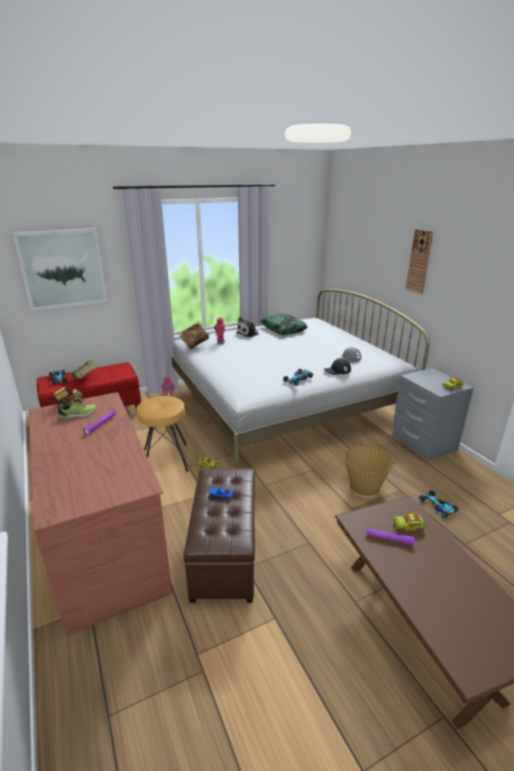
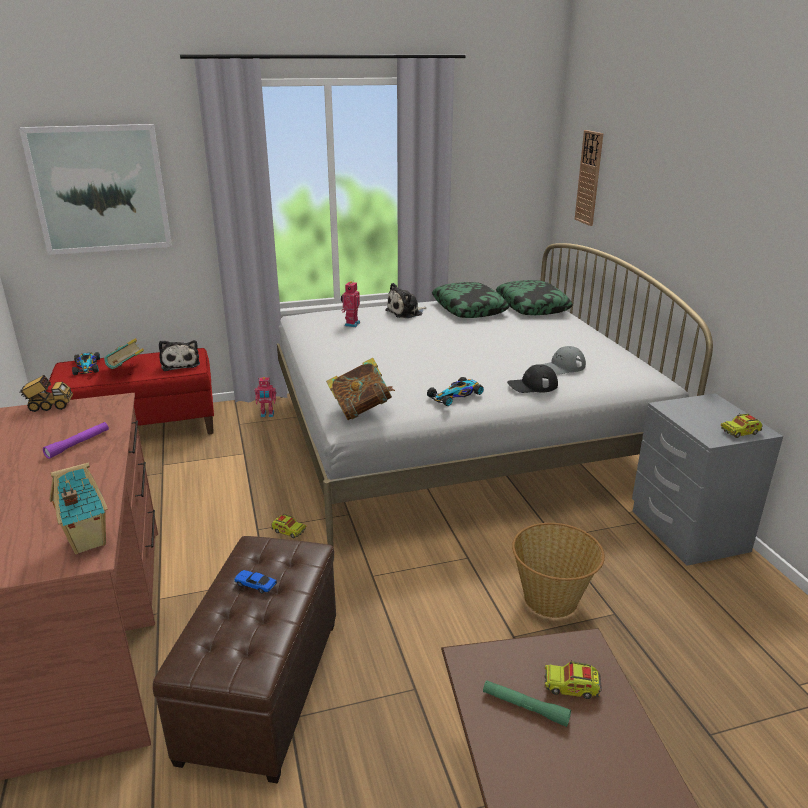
camera: 10 degrees right, 0 degrees up
(78, 415) = (52, 424): shoe -> none
(118, 373) = (180, 364): none -> plush toy
(138, 479) = (86, 542): none -> toy house
(166, 459) = (226, 513): brown stool -> none
(195, 345) = (308, 326): book -> book (361, 410)
(318, 325) = (532, 306): none -> pillow
(389, 539) = (525, 707): purple flashlight -> green flashlight
(419, 261) = (704, 194): wall clock -> wall clock (589, 178)
(438, 506) = (679, 653): toy car -> none

